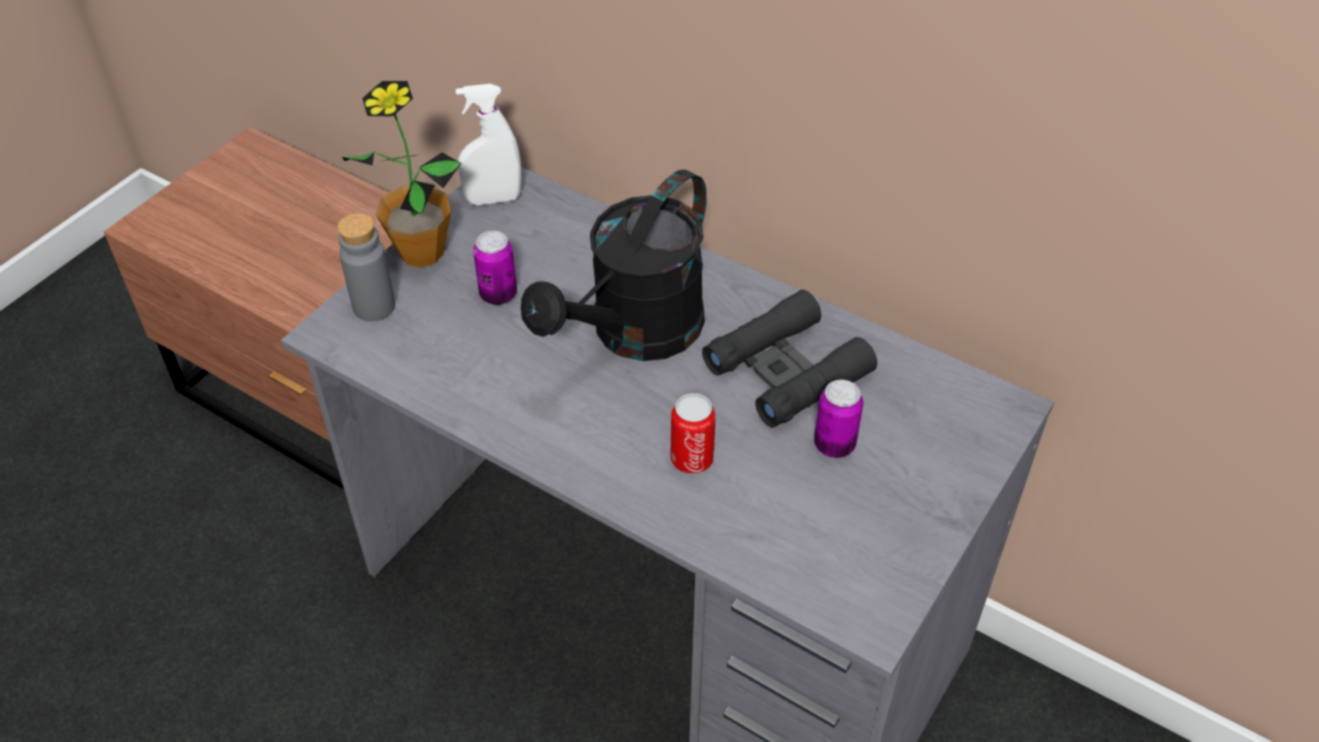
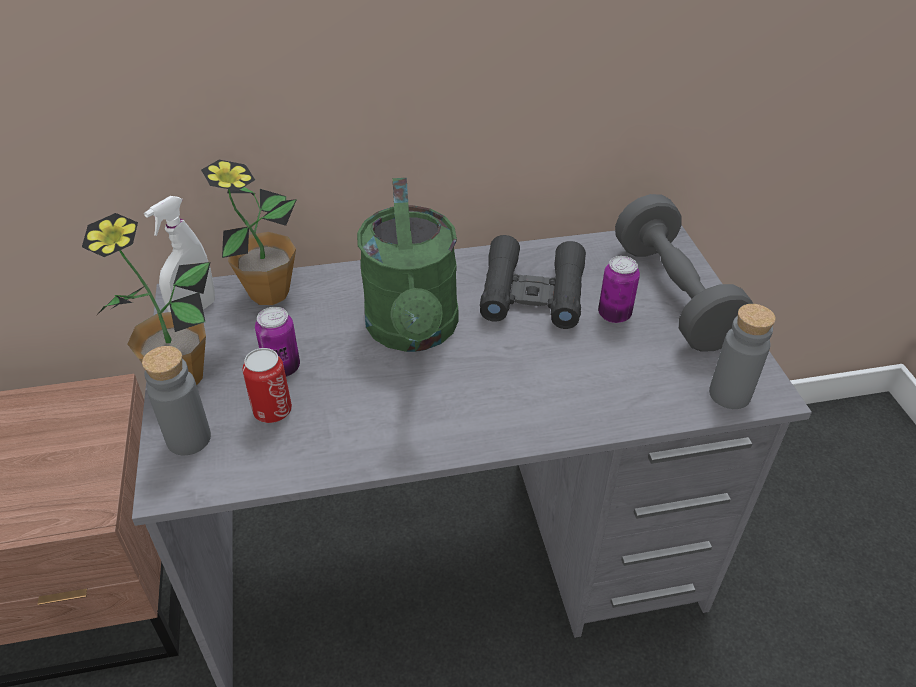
camera: 45 degrees left, 5 degrees down
(565, 220) = (269, 293): none -> potted plant
(634, 335) = (414, 332): black watering can -> green watering can
(692, 459) = (551, 379): can -> can (272, 411)
(833, 595) = (729, 394): none -> grey bottle
(924, 469) = (673, 295): none -> grey dumbbell

